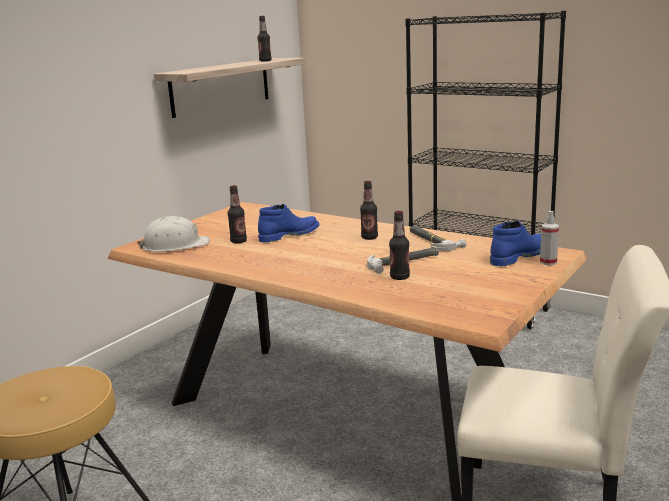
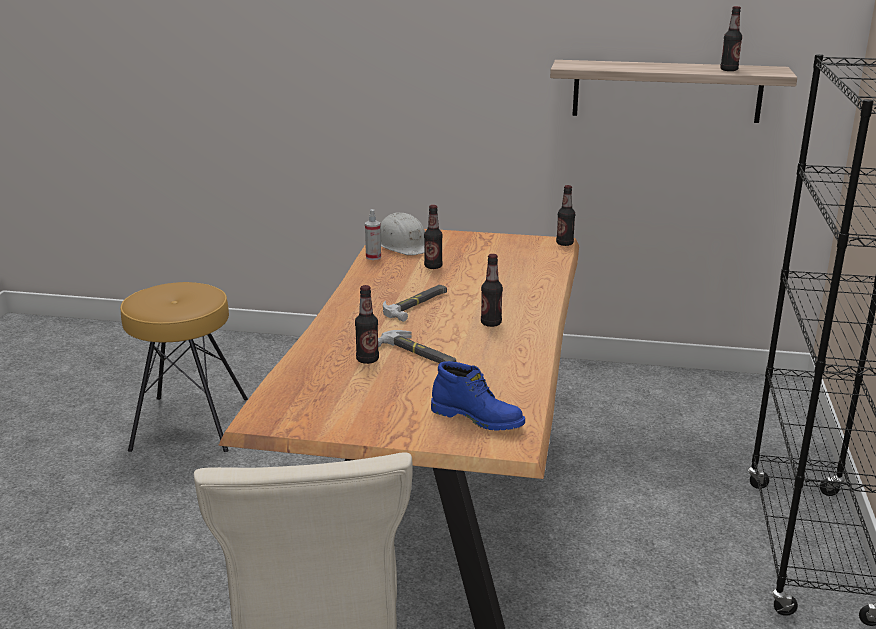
camera: 65 degrees right, 5 degrees up
(250, 205) = (564, 243): none -> bottle
(289, 235) = (469, 283): blue boot -> none
(432, 241) = (505, 359): hammer -> hammer (417, 305)
(548, 262) = (469, 440): spray bottle -> spray bottle (373, 257)

